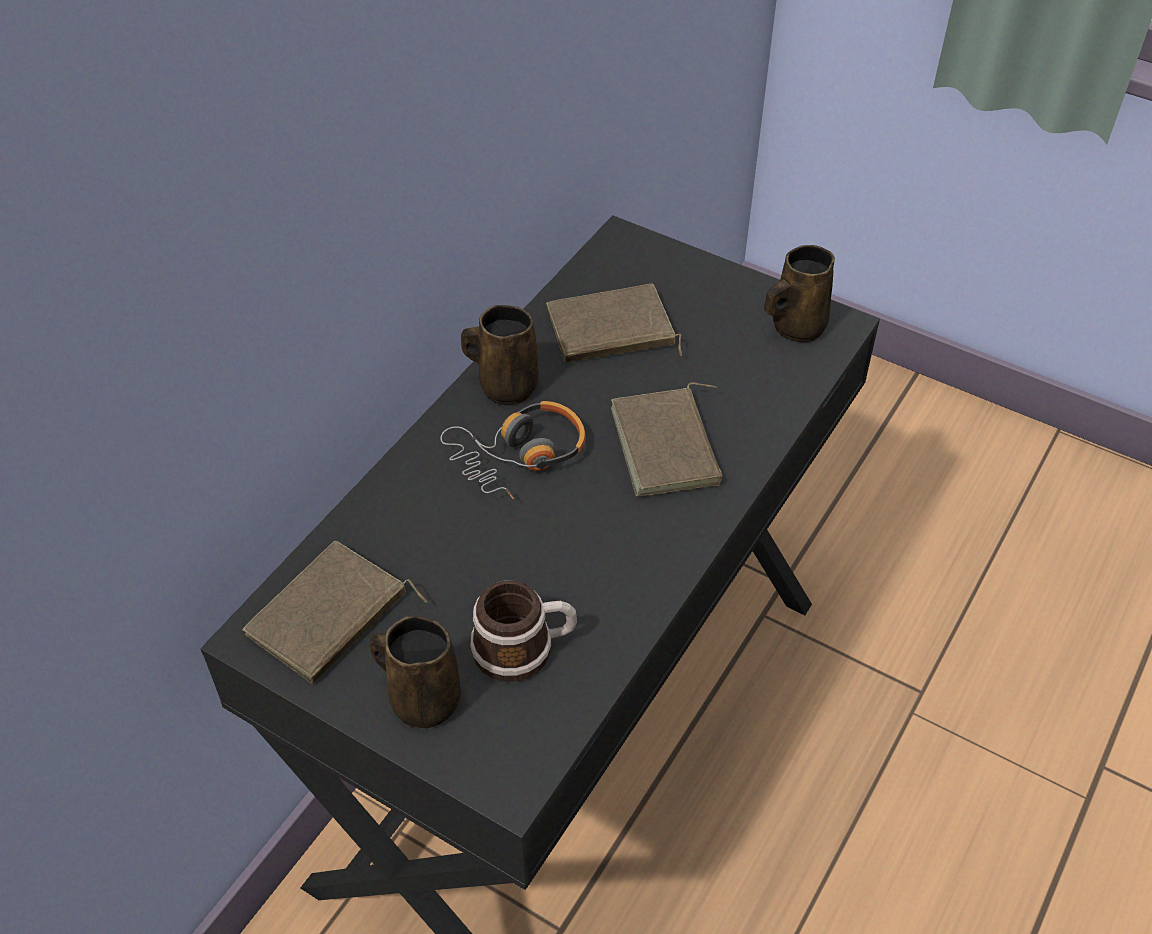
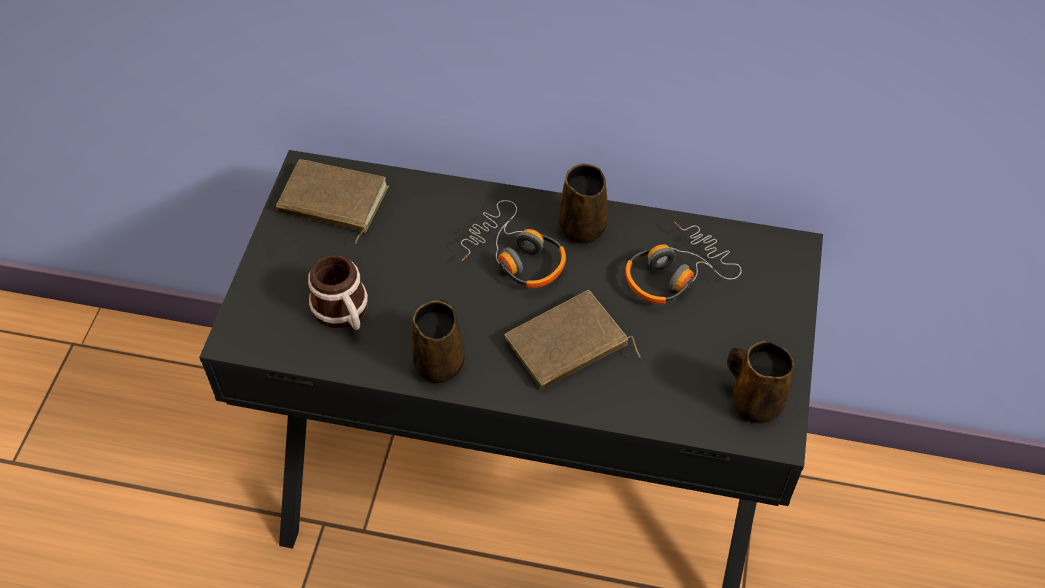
camera: 70 degrees right, 5 degrees up
(422, 699) = (285, 271): brown mug -> brown mug (440, 361)
(611, 333) = (675, 273): brown book -> headphones

